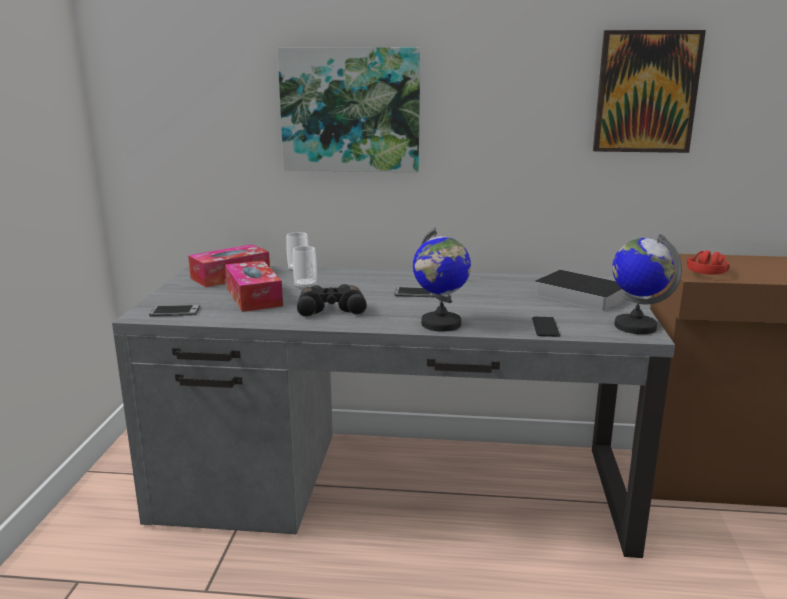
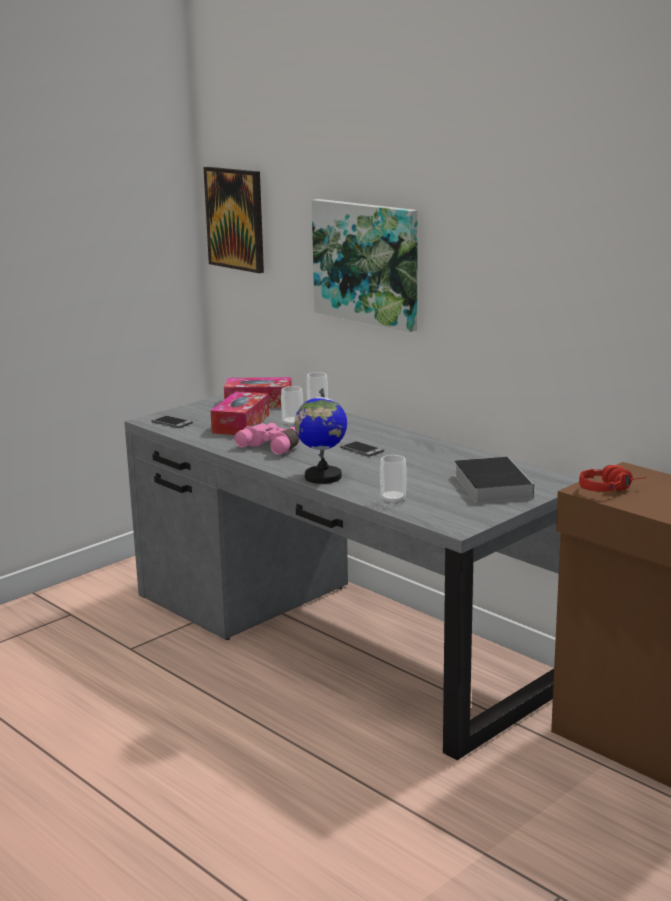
camera: 40 degrees right, 0 degrees up
(331, 309) = (272, 446): black binoculars -> pink binoculars
(545, 327) = (393, 500): phone -> cup
(635, 326) = (468, 520): globe -> none
(646, 92) = (608, 279): picture -> picture (235, 219)

